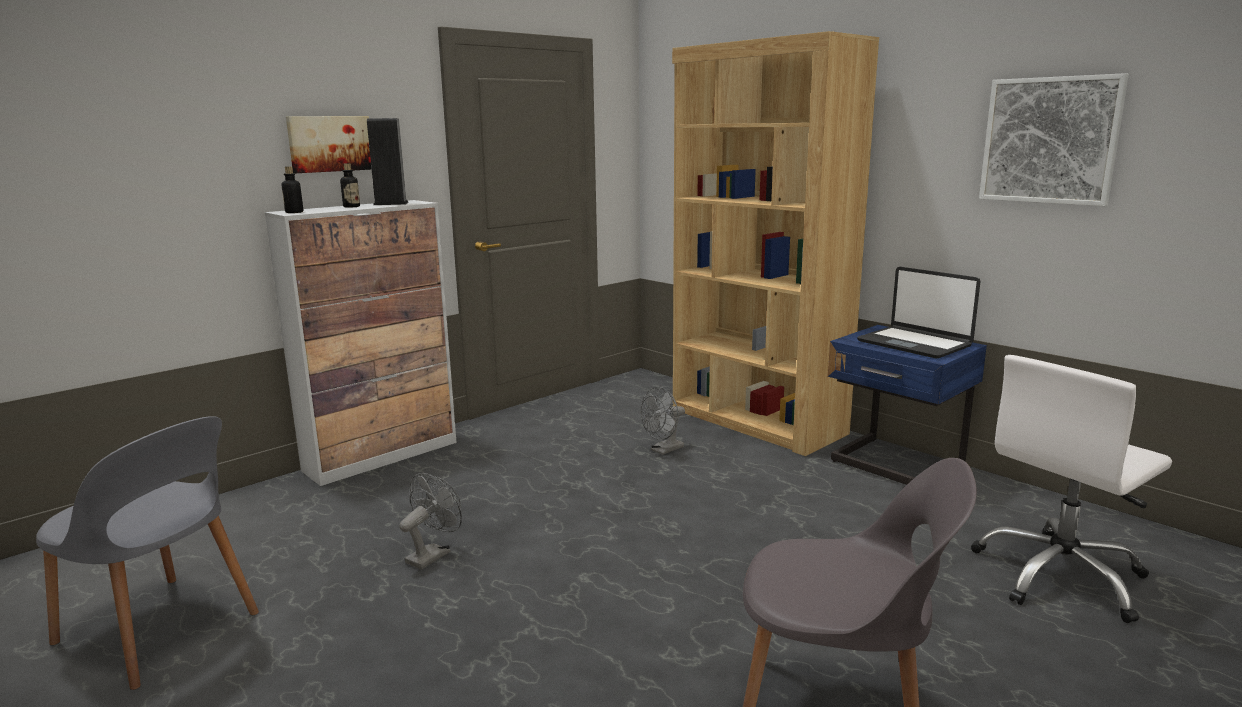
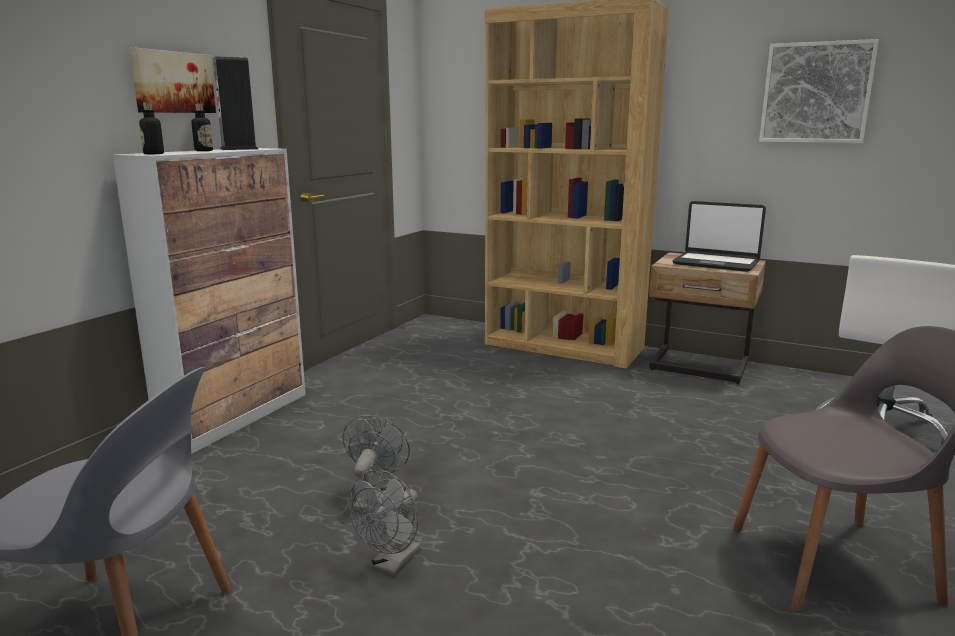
camera: 20 degrees left, 0 degrees up
(664, 450) = (508, 378): grey fan -> grey fan (391, 564)
(895, 466) = (699, 367): blue nightstand -> beige nightstand

